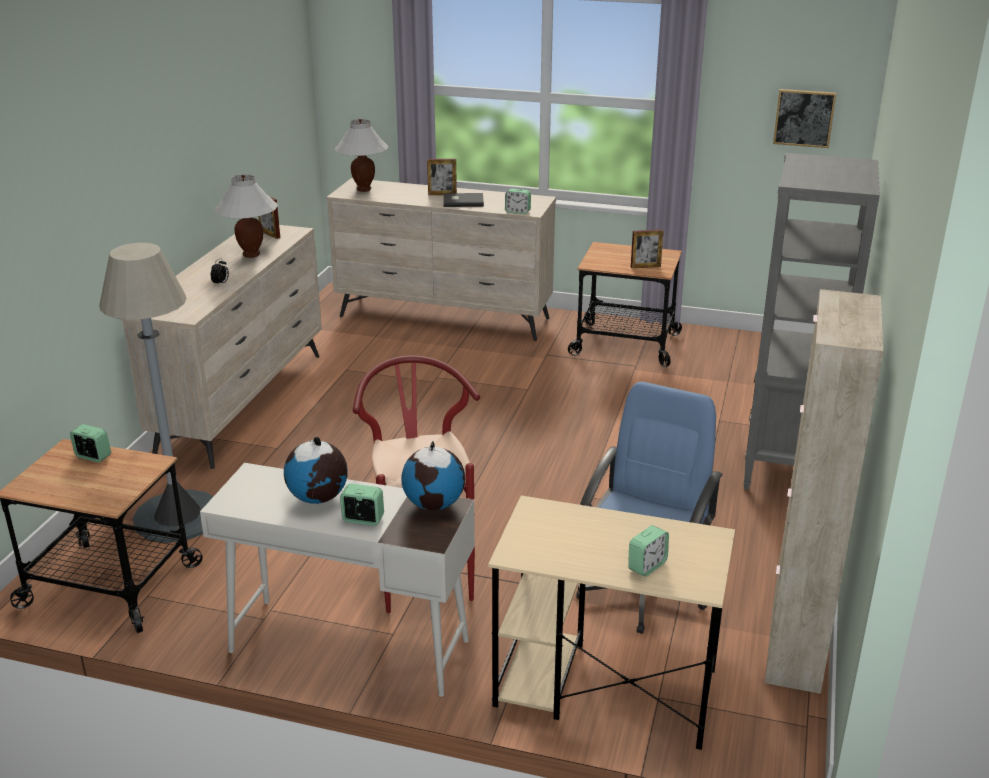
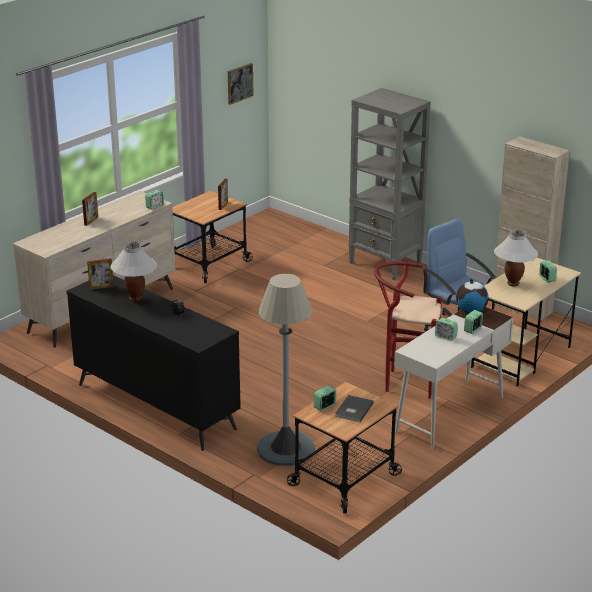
camera: 65 degrees left, 0 degrees up
(243, 403) = (155, 406): beige dresser -> black dresser
(318, 498) = (445, 337): globe -> alarm clock
(363, 189) = (46, 243): white table lamp -> white table lamp (513, 284)
(462, 201) = (114, 218): grey book -> grey book (353, 410)

